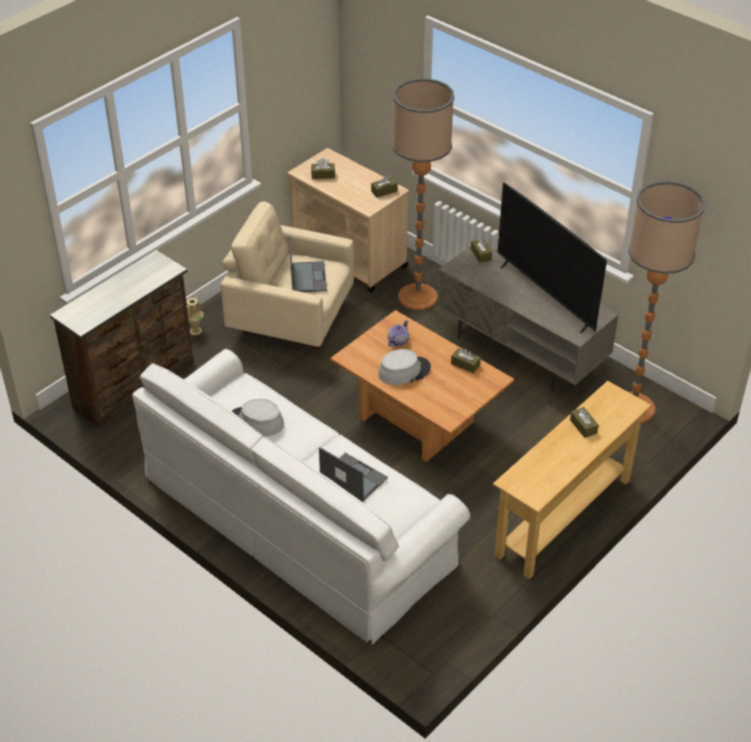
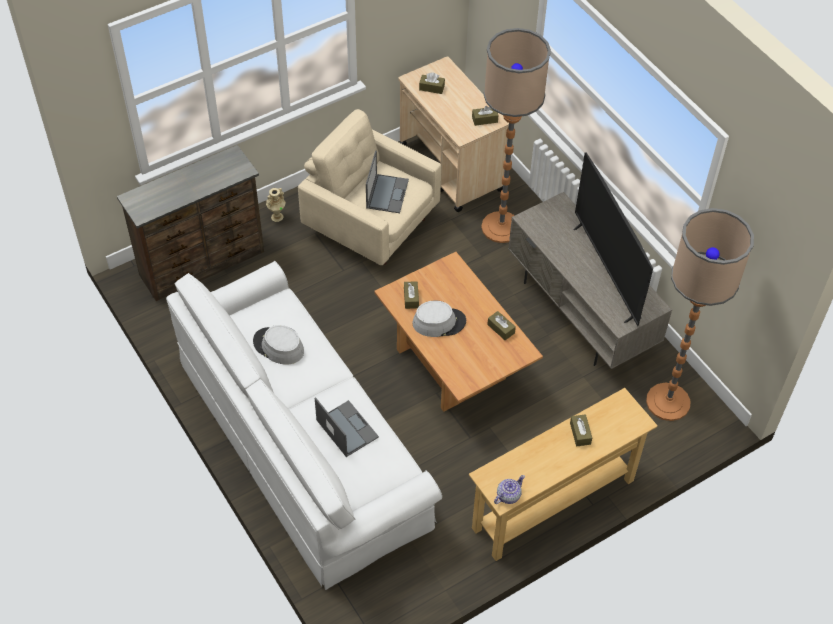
camera: 15 degrees right, 10 degrees up
(397, 341) = (445, 287): teapot -> teapot (508, 495)
(481, 254) = (560, 209): brown tissue box -> brown tissue box (411, 298)

